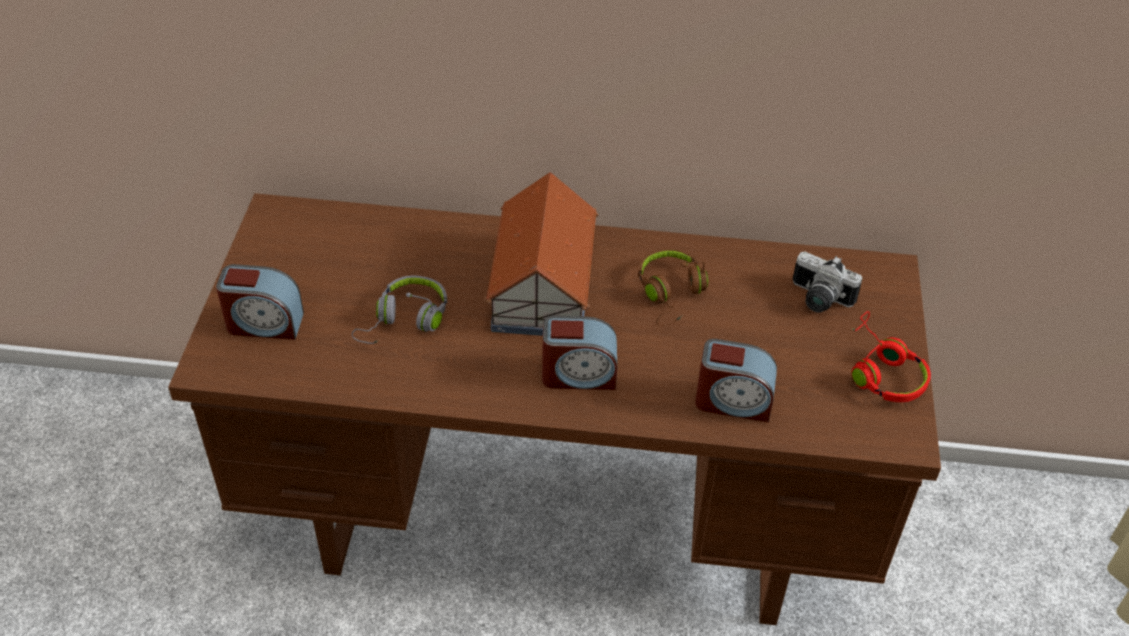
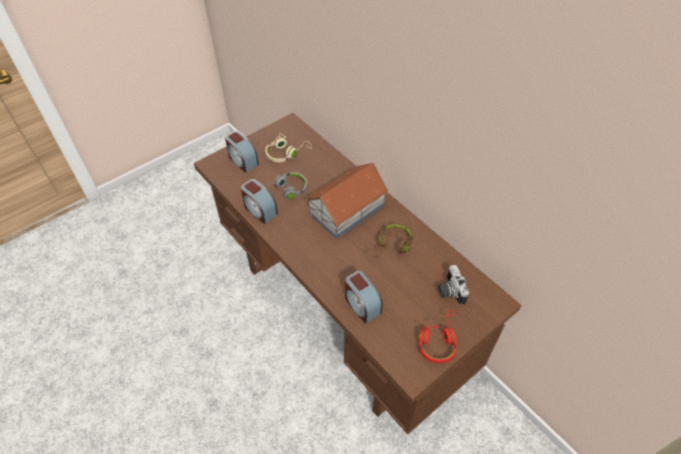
camera: 45 degrees right, 5 degrees up
(331, 264) = (286, 153): none -> beige headphones
(579, 374) = (318, 251): alarm clock -> alarm clock (260, 210)

